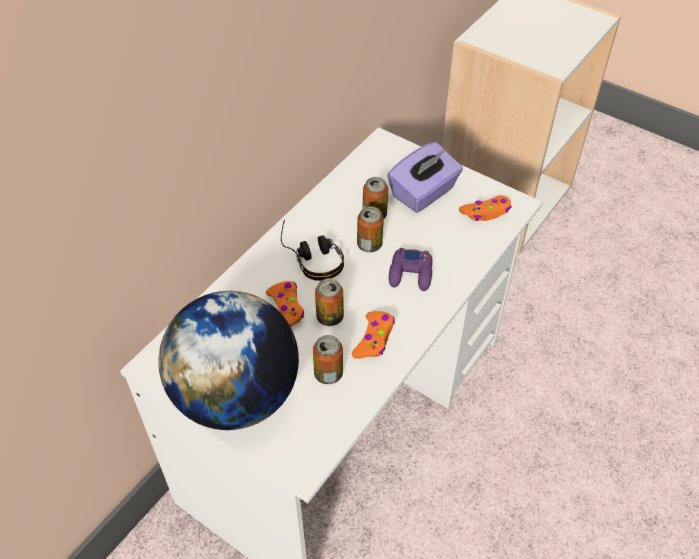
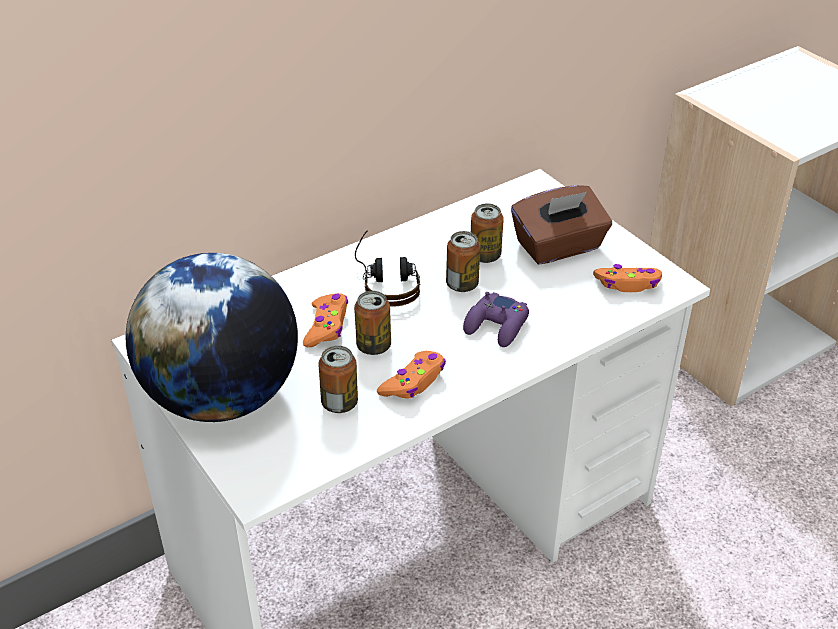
camera: 20 degrees right, 10 degrees down
(424, 193) = (559, 247): purple tissue box -> brown tissue box

